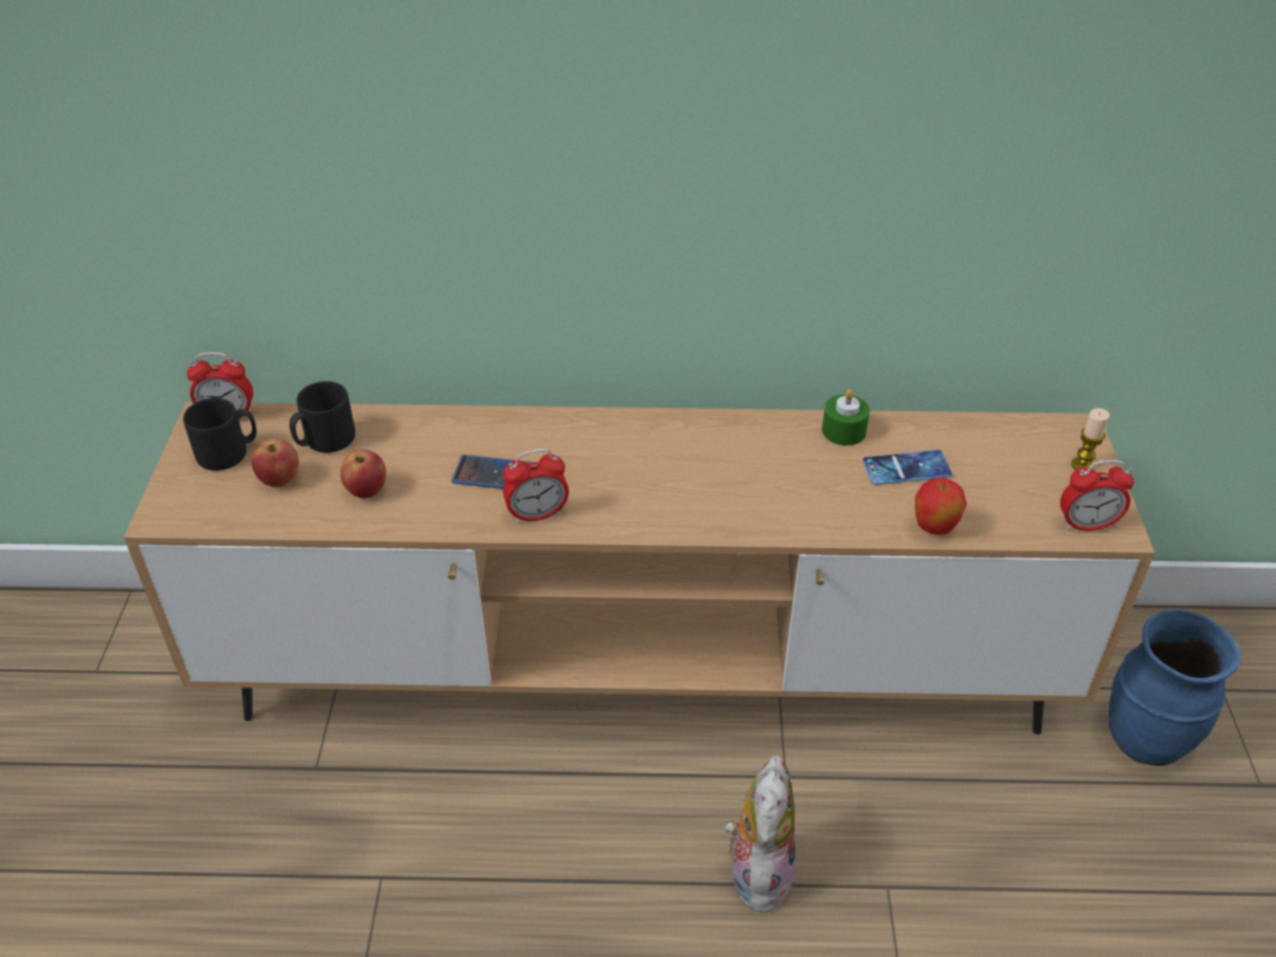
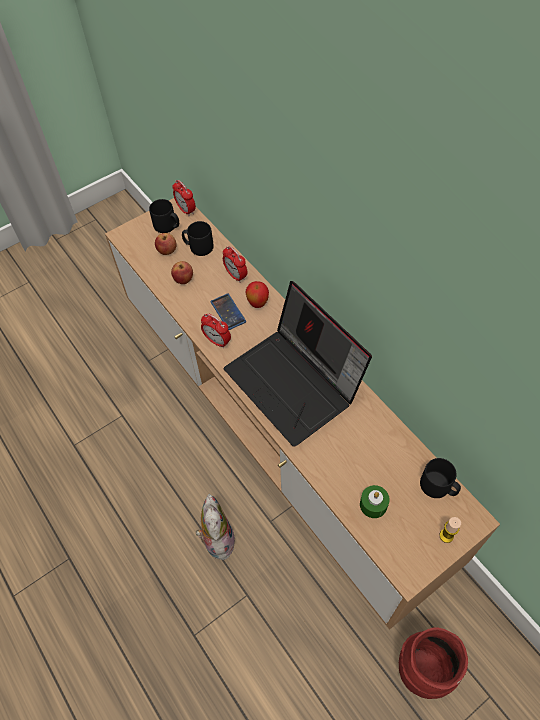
camera: 55 degrees right, 15 degrees up
(710, 473) = (295, 383): none -> laptop
(757, 871) = (217, 539): plush toy -> plush toy turned 75 degrees counterclockwise
(844, 431) = (373, 417): green candle -> green candle (373, 505)
(906, 468) = (370, 458): phone -> none
(934, 529) = (337, 492): apple -> apple (258, 303)
(1005, 433) = (438, 487): none -> black mug
(1086, 525) = (399, 559): alarm clock -> alarm clock (236, 275)
(1145, 738) = (422, 669): blue vase -> red vase

